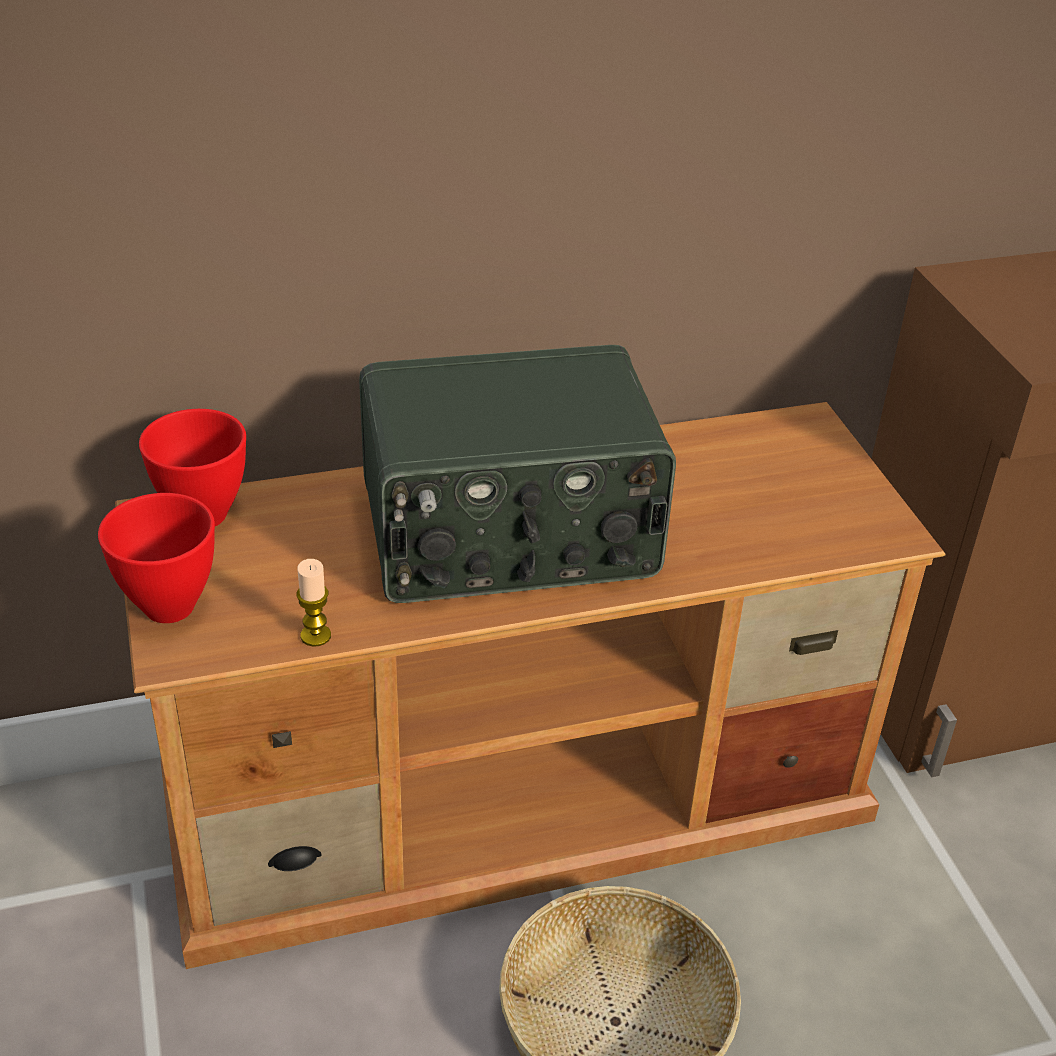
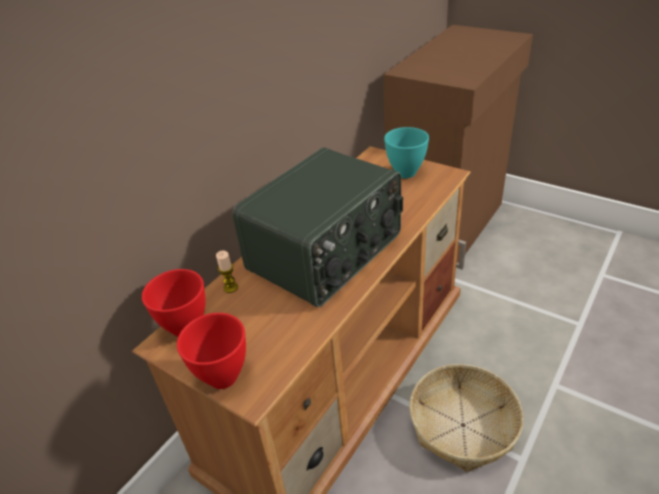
camera: 35 degrees left, 0 degrees up
(315, 636) = (305, 342): candle -> candle (230, 287)
(819, 484) = (405, 172): none -> turquoise bowl

